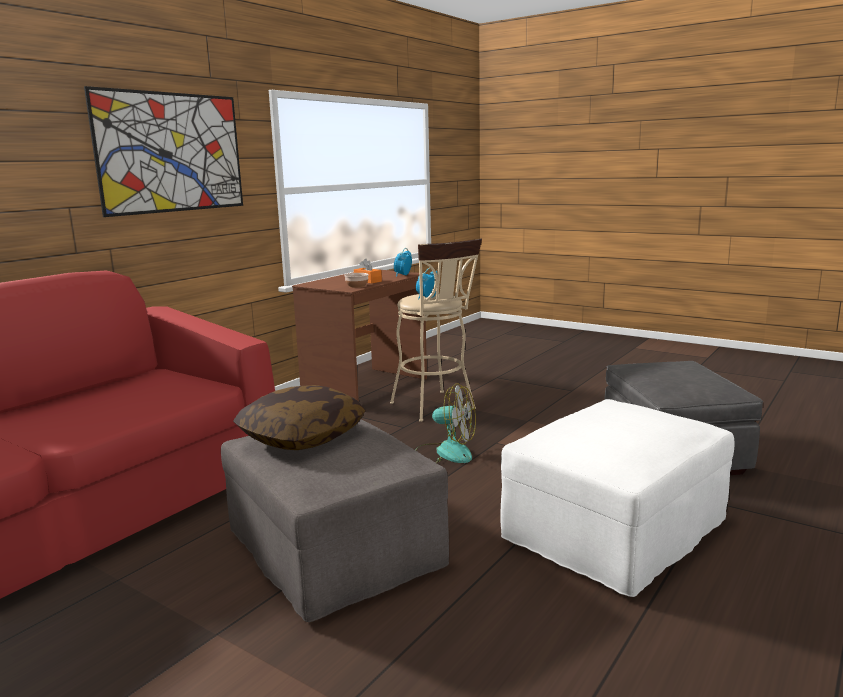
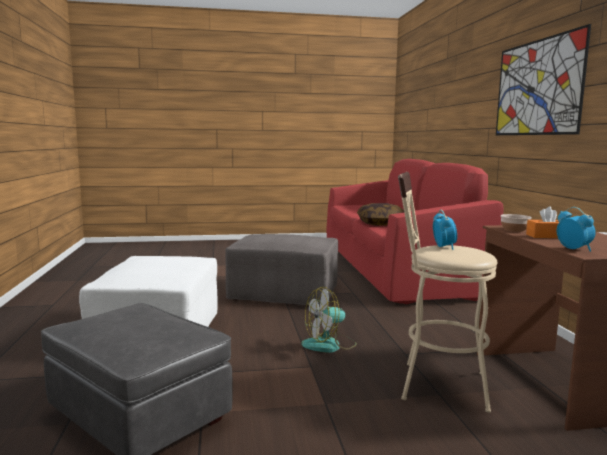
camera: 135 degrees right, 5 degrees down
(302, 436) = (302, 237): pillow -> pillow (381, 224)

